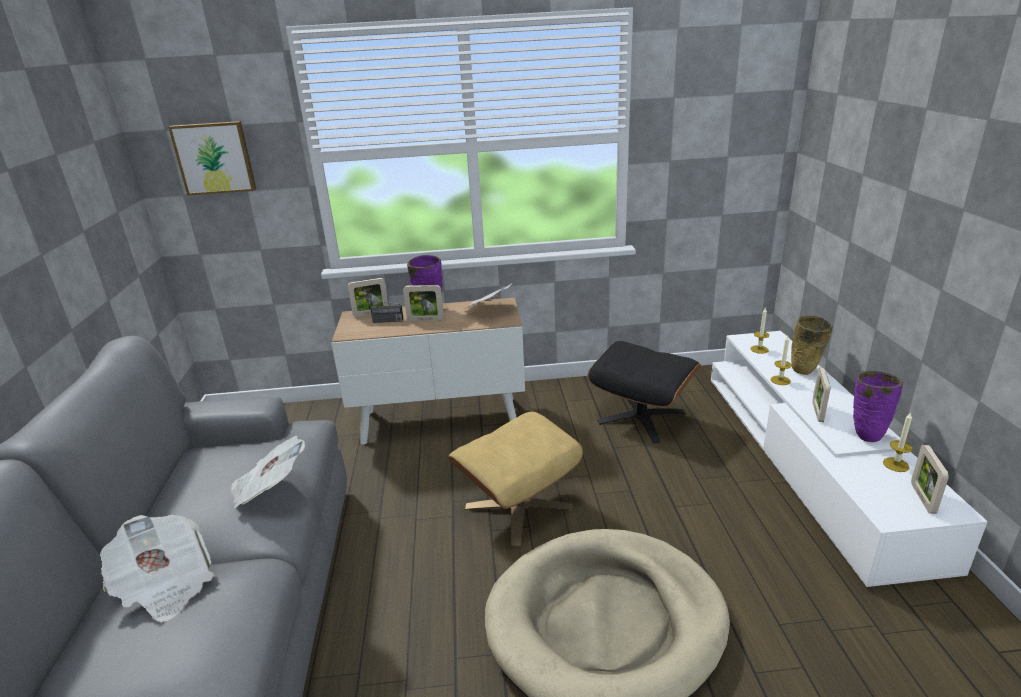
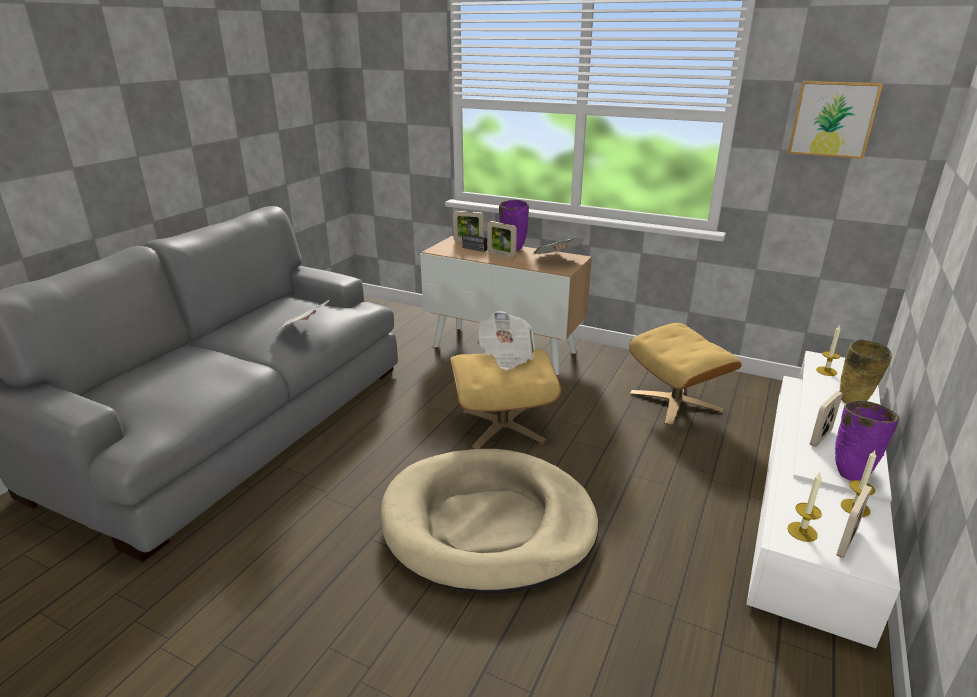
camera: 30 degrees right, 0 degrees up
(165, 585) = (204, 357): newspaper -> newspaper (506, 355)
(215, 158) = (389, 94): picture -> picture (833, 119)
(641, 417) = (676, 402): black ottoman -> beige ottoman
(780, 380) = (814, 401): candle -> candle (802, 531)

